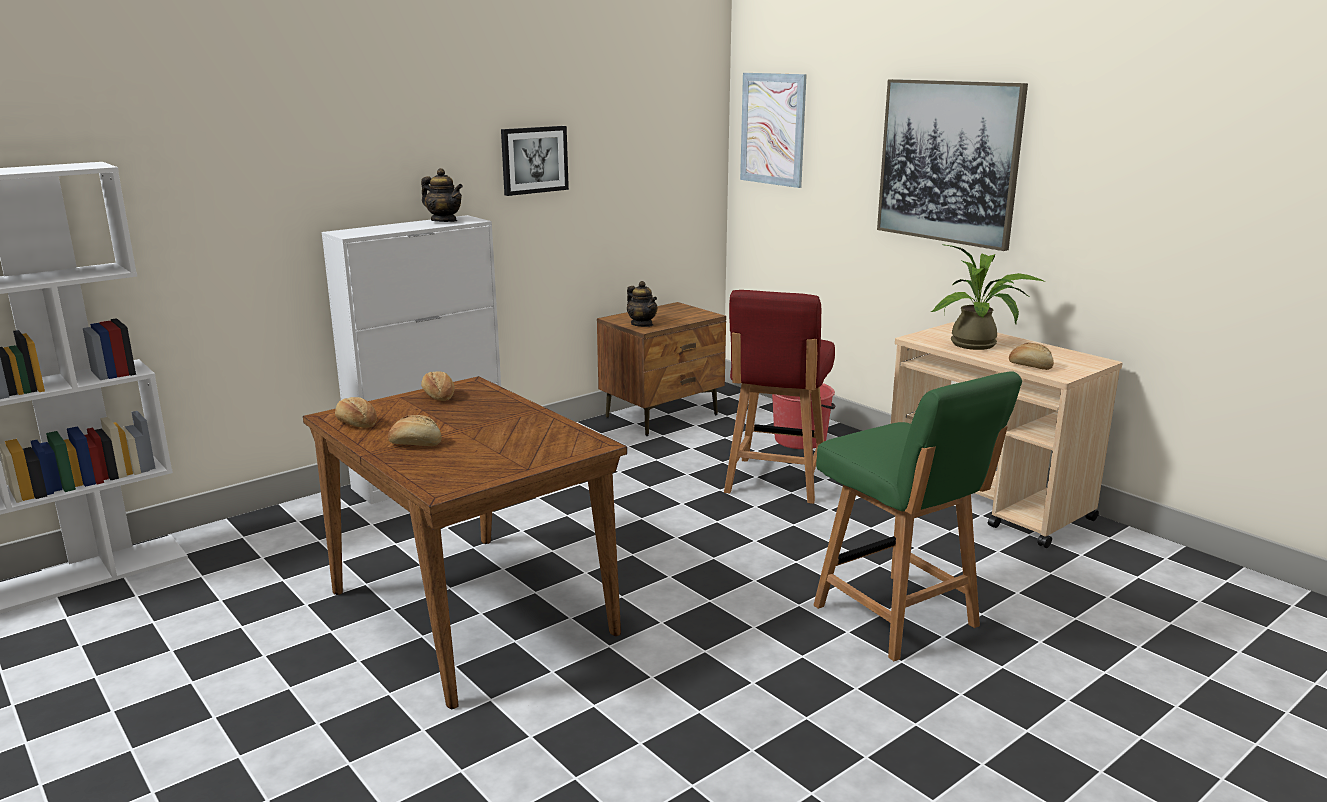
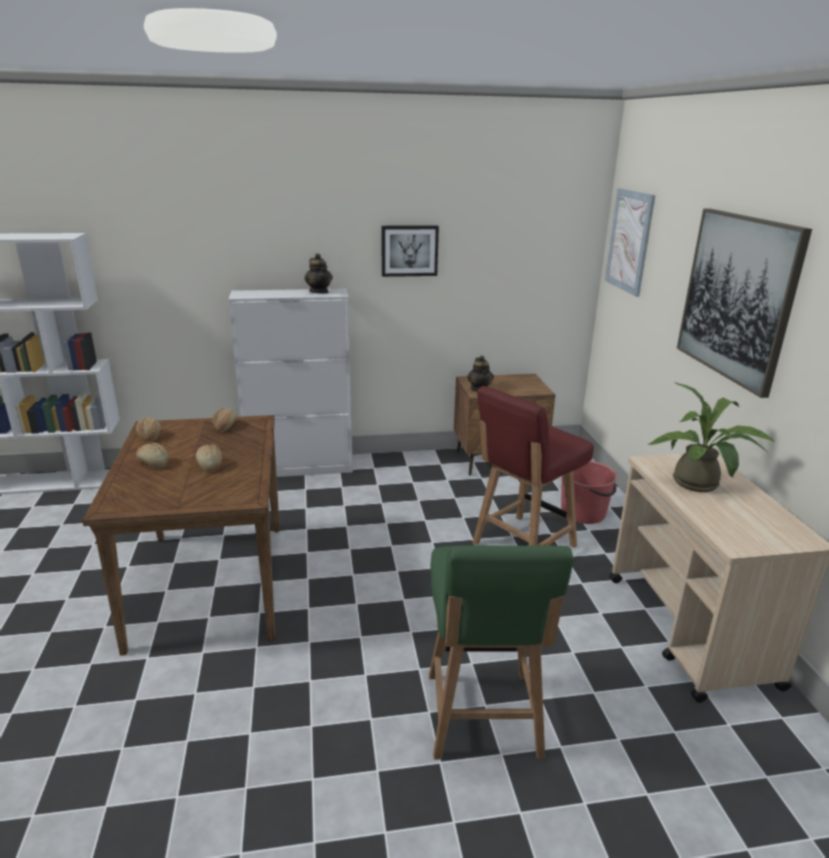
camera: 30 degrees right, 5 degrees up
(1030, 366) = (719, 525): bread -> bread (210, 465)

